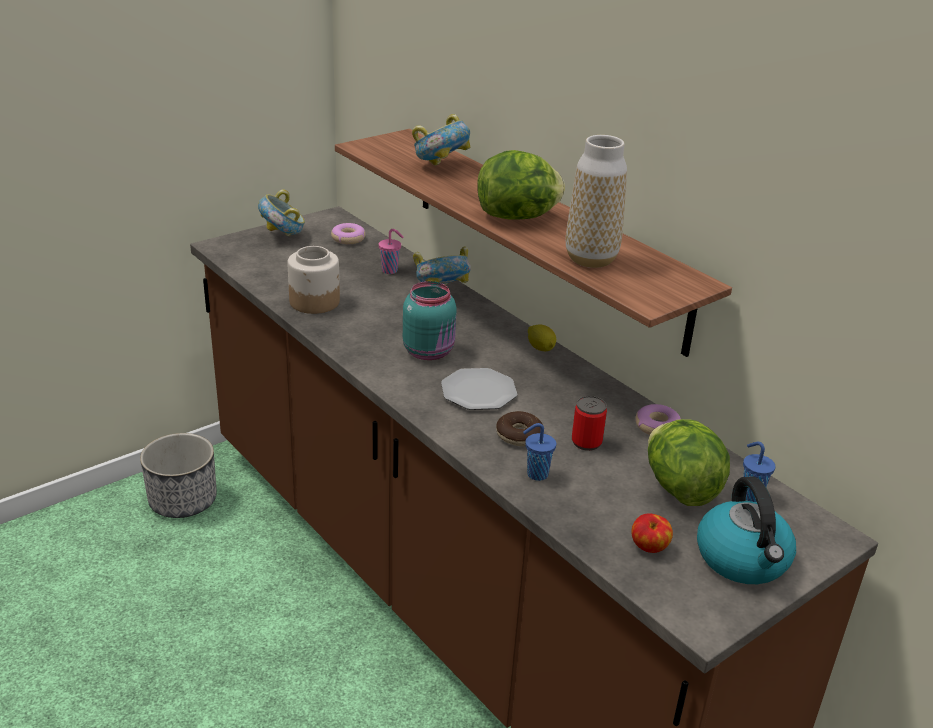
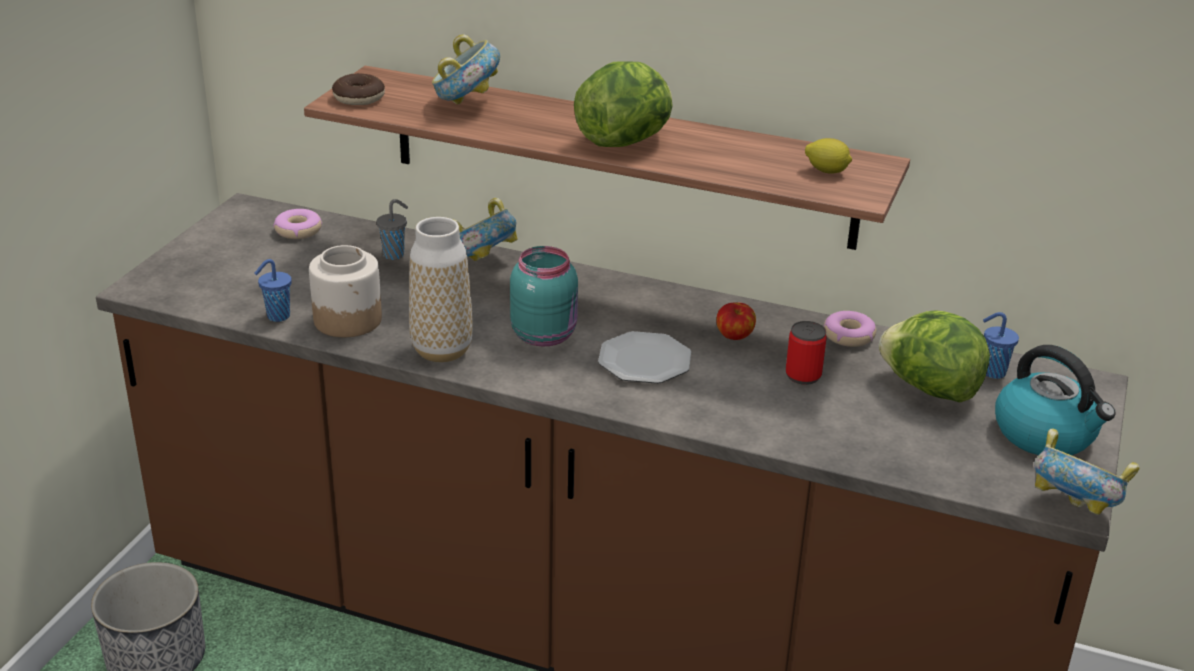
camera: 30 degrees left, 0 degrees up
(283, 236) = (212, 251): bowl -> bowl (1073, 510)
(390, 271) = (395, 255): pink cup -> grey cup
(519, 435) = (733, 392): donut -> donut (359, 98)
(536, 474) = (792, 426): blue cup -> blue cup (277, 317)
(540, 348) = (655, 292): lemon -> lemon (826, 171)
(591, 259) = (754, 167): vase -> vase (442, 350)
(649, 548) = (962, 456): apple -> apple (734, 337)

